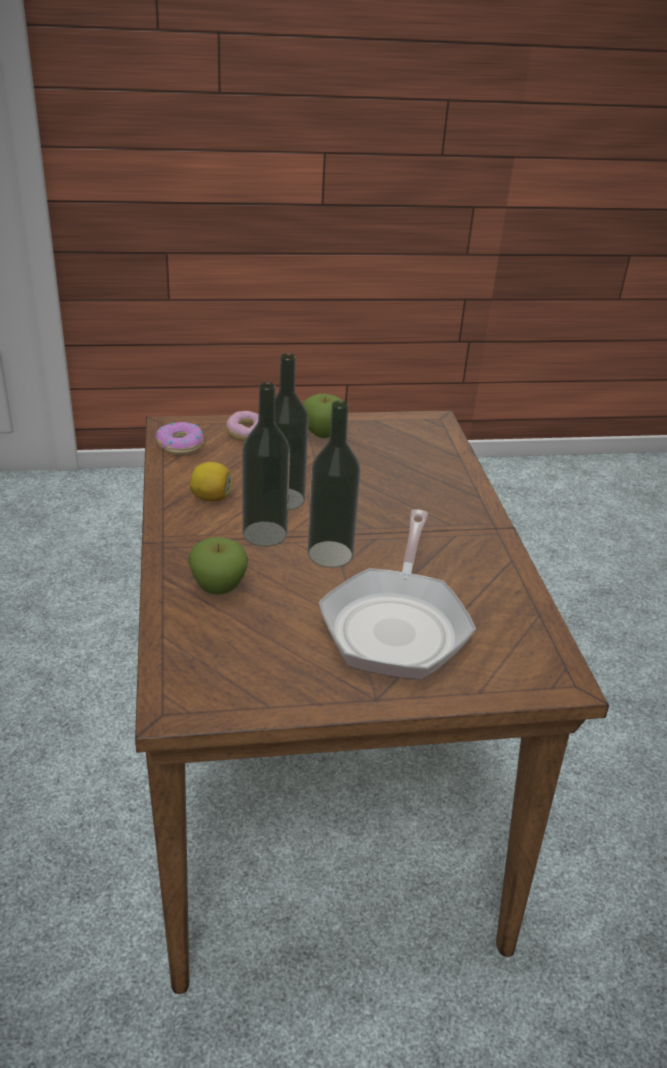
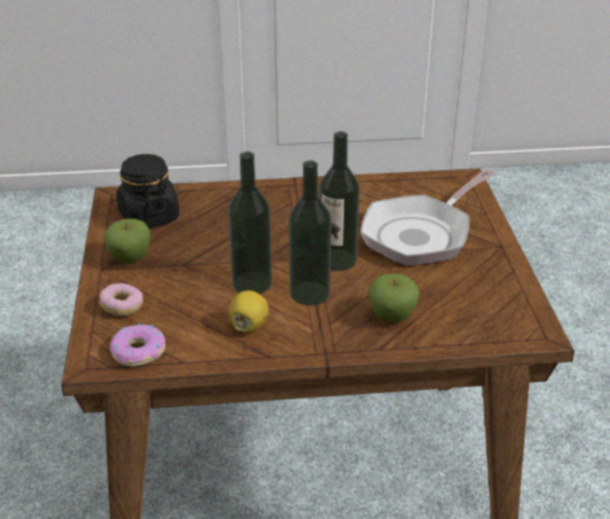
camera: 85 degrees left, 0 degrees up
(396, 624) = (421, 234): frying pan -> frying pan turned 120 degrees clockwise
(401, 439) = (149, 216): none -> black jar

